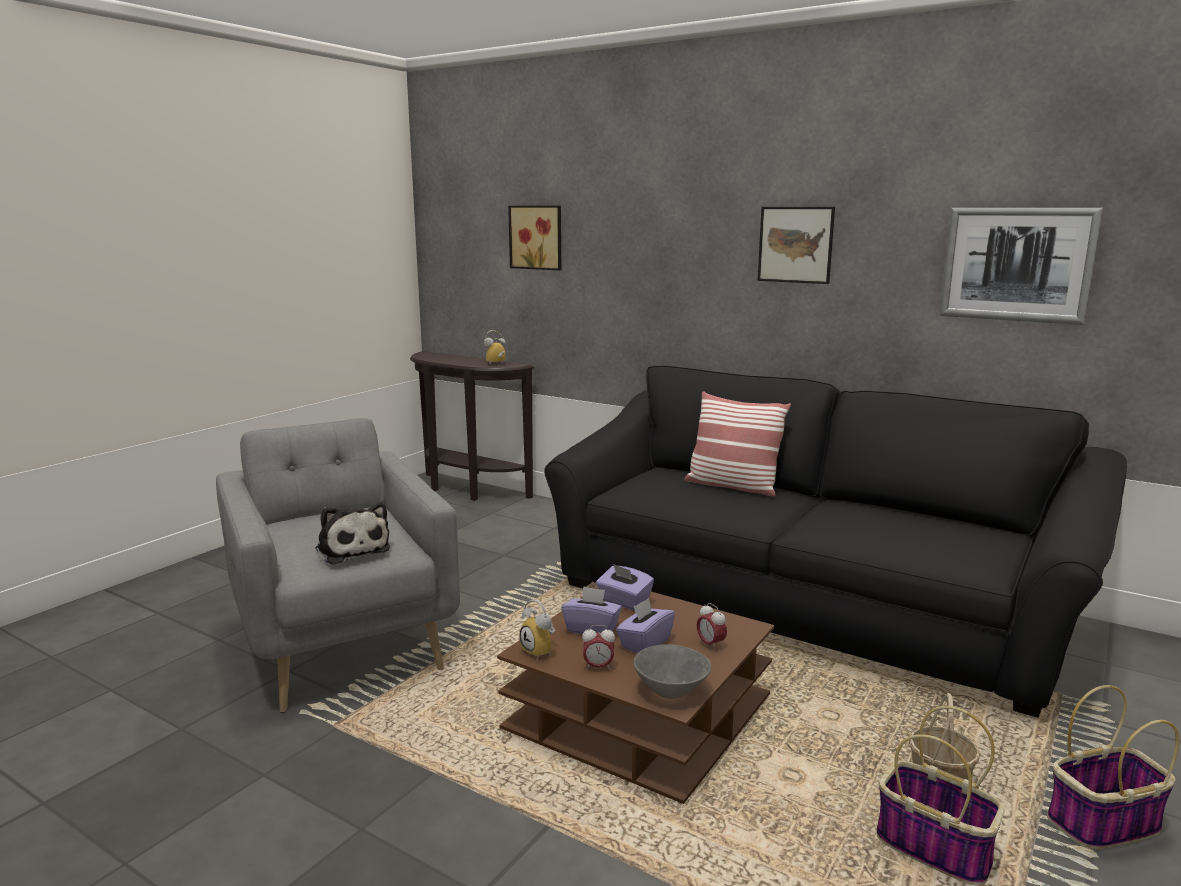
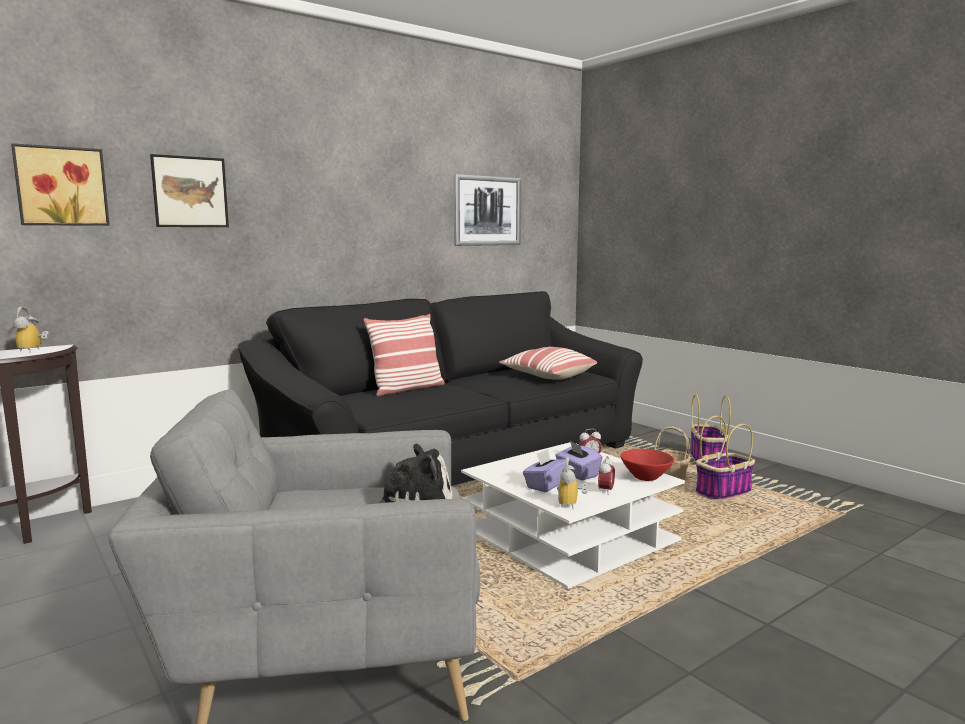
camera: 70 degrees left, 5 degrees down
(541, 651) = (572, 505): alarm clock -> alarm clock turned 120 degrees clockwise
(624, 601) = (506, 470): purple tissue box -> none
(639, 712) = (569, 535): brown coffee table -> white coffee table
(671, 691) = (646, 477): grey bowl -> red bowl
(795, 244) = (359, 198): picture -> picture (190, 192)
(917, 540) = (547, 376): none -> pillow

